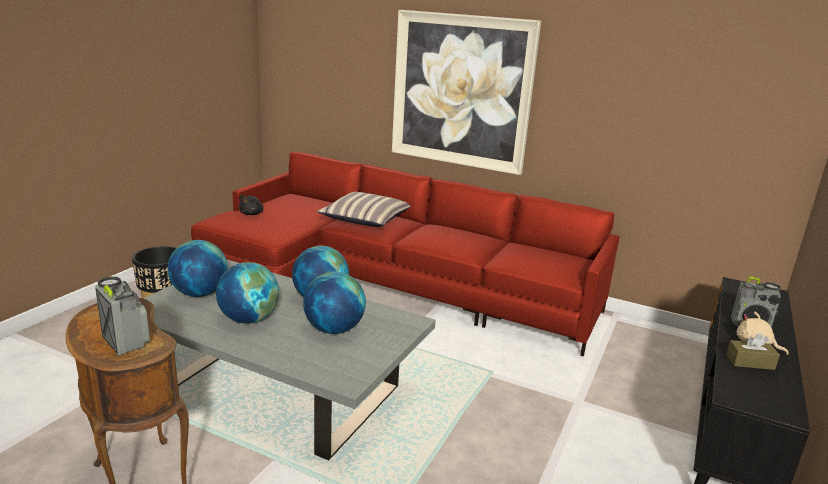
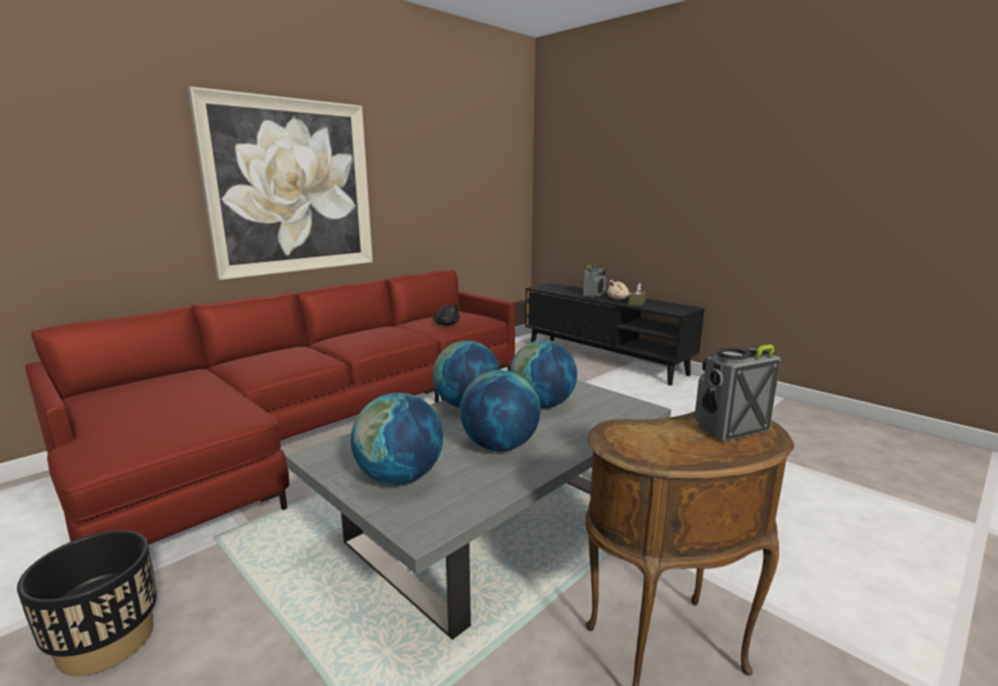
camera: 70 degrees left, 5 degrees down
(252, 214) = (124, 425): black plush toy -> black plush toy (446, 324)
(366, 219) = (269, 361): pillow -> none

